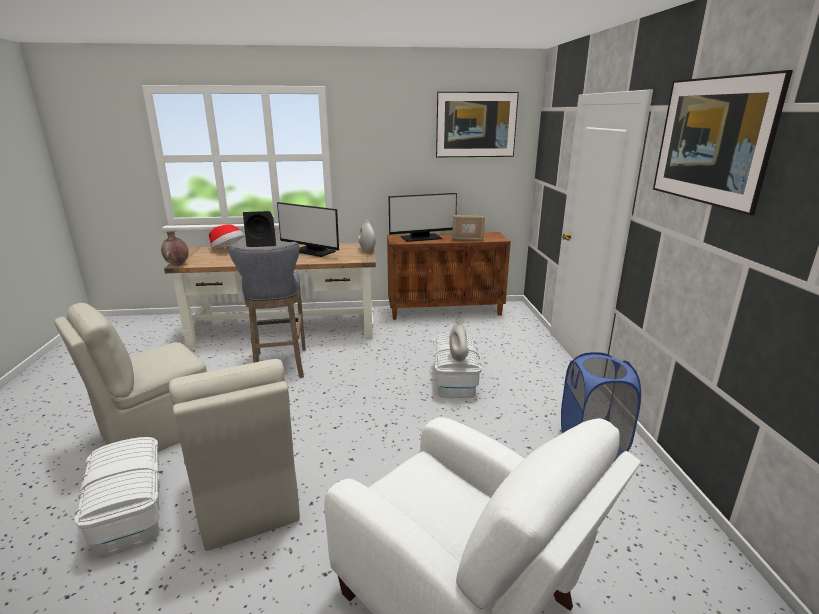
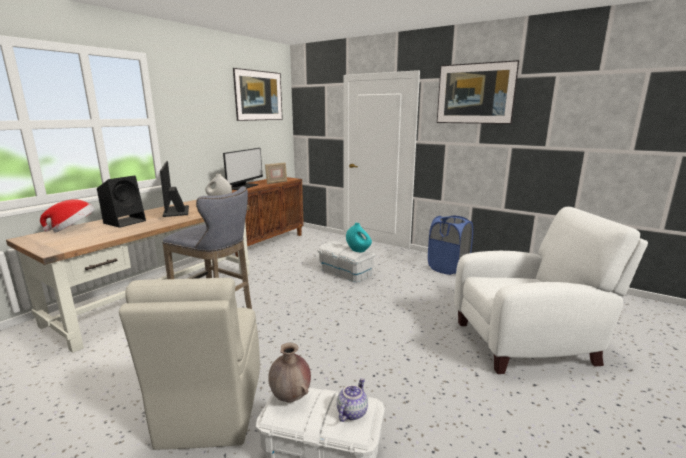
camera: 50 degrees left, 5 degrees down
(115, 488) = (351, 412): none -> teapot
(177, 264) = (52, 251): brown vase -> brown vase (291, 398)
(246, 499) = (375, 384): beige chair -> none
(313, 251) = (175, 211): monitor -> monitor turned 90 degrees clockwise
(458, 357) = (358, 250): white vase -> turquoise vase

